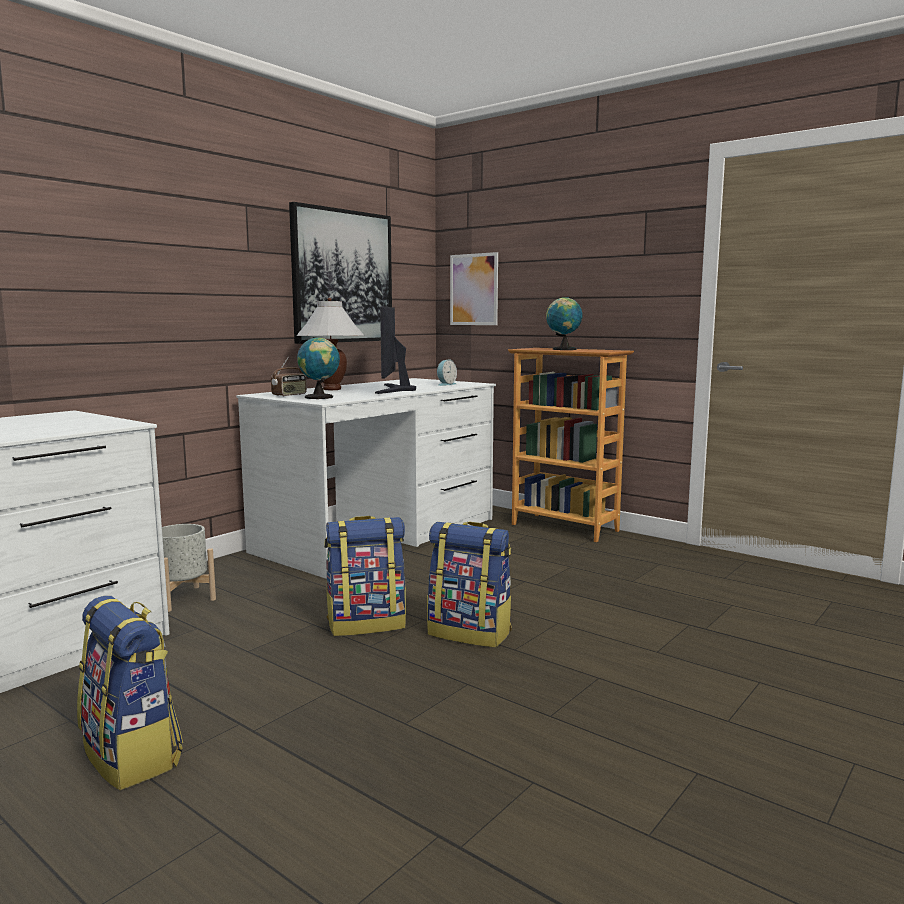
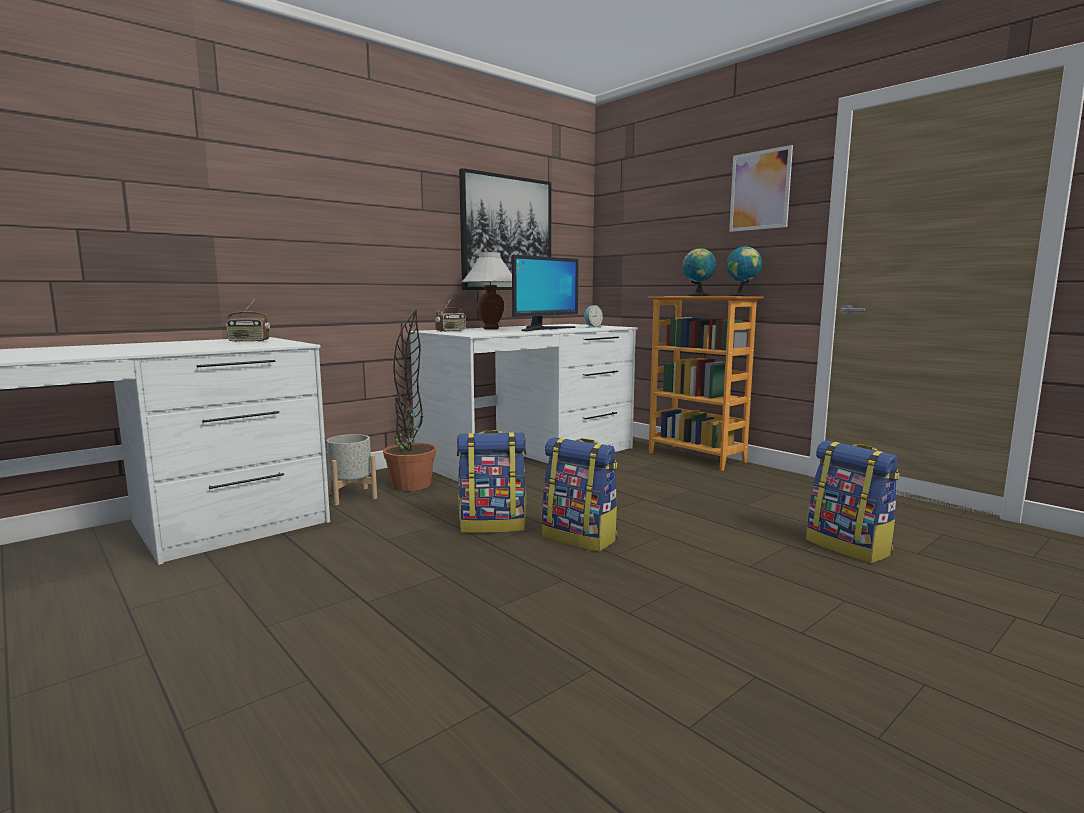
camera: 10 degrees right, 0 degrees up
(58, 420) = (248, 341): none -> radio
(133, 755) = (264, 612): backpack -> backpack (849, 547)
(252, 580) = (411, 485): none -> potted plant
(320, 397) = (474, 332): globe -> globe (742, 296)
(394, 389) = (543, 329): monitor -> monitor turned 150 degrees counterclockwise
(474, 289) = (624, 246): picture -> picture (760, 190)

